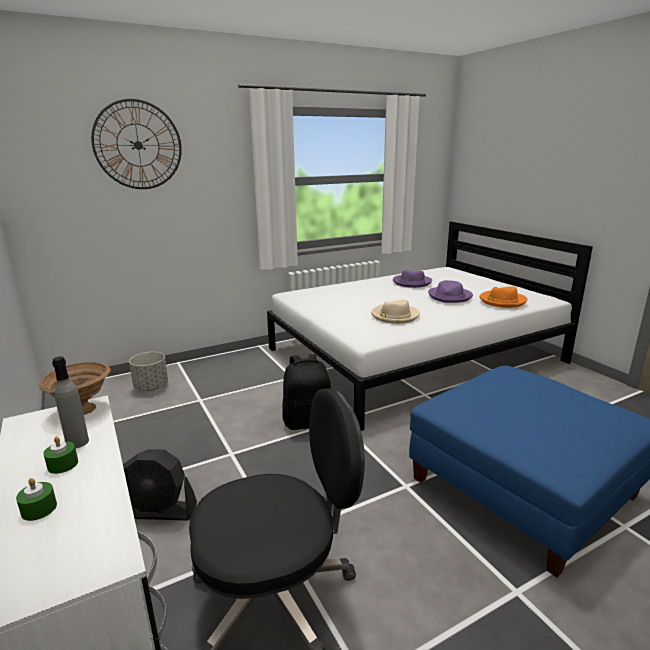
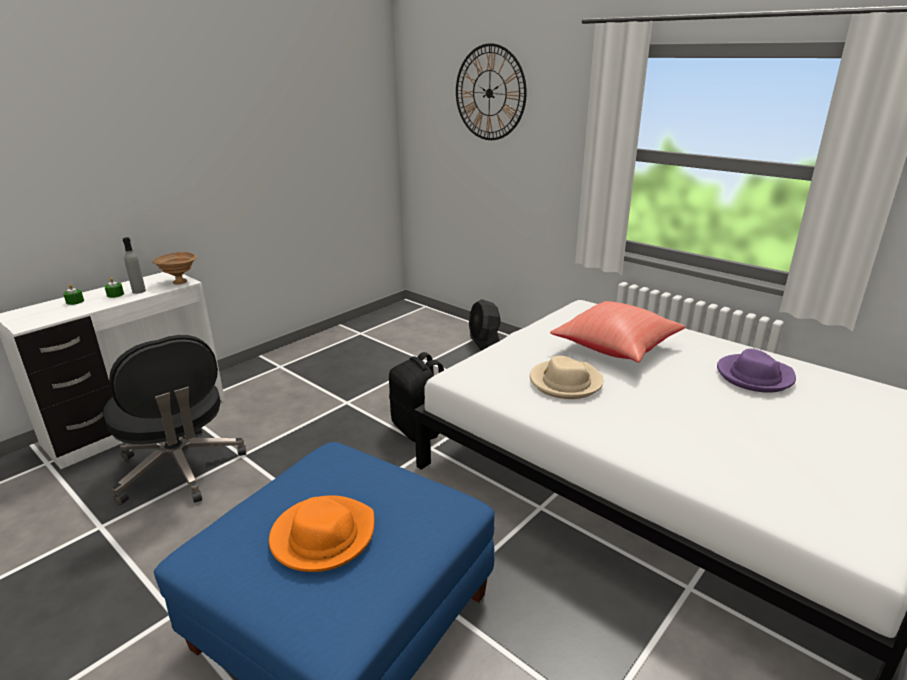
camera: 70 degrees right, 5 degrees up
(151, 387) = (436, 333): grey planter -> none
(159, 511) = (265, 395): black fan -> black fan (484, 345)
(359, 298) = (617, 348): none -> red pillow
(450, 297) = (708, 417): purple hat -> none
(502, 301) = (749, 475): orange hat -> orange hat (323, 536)

